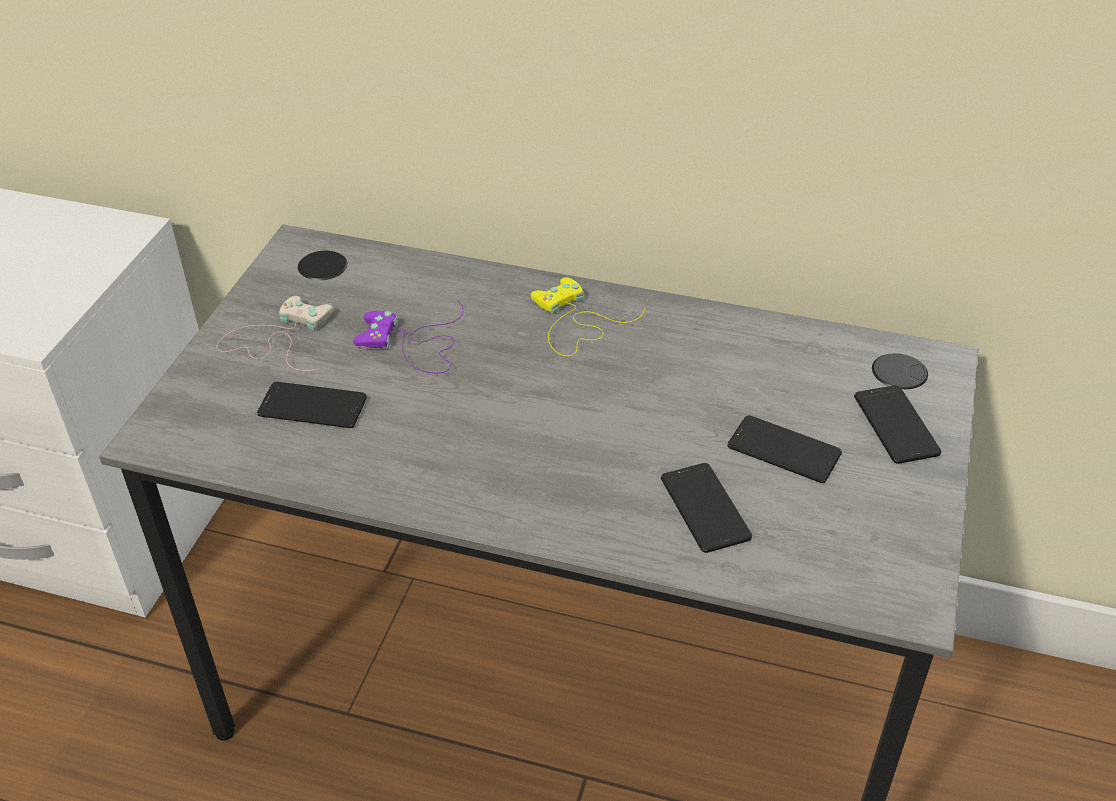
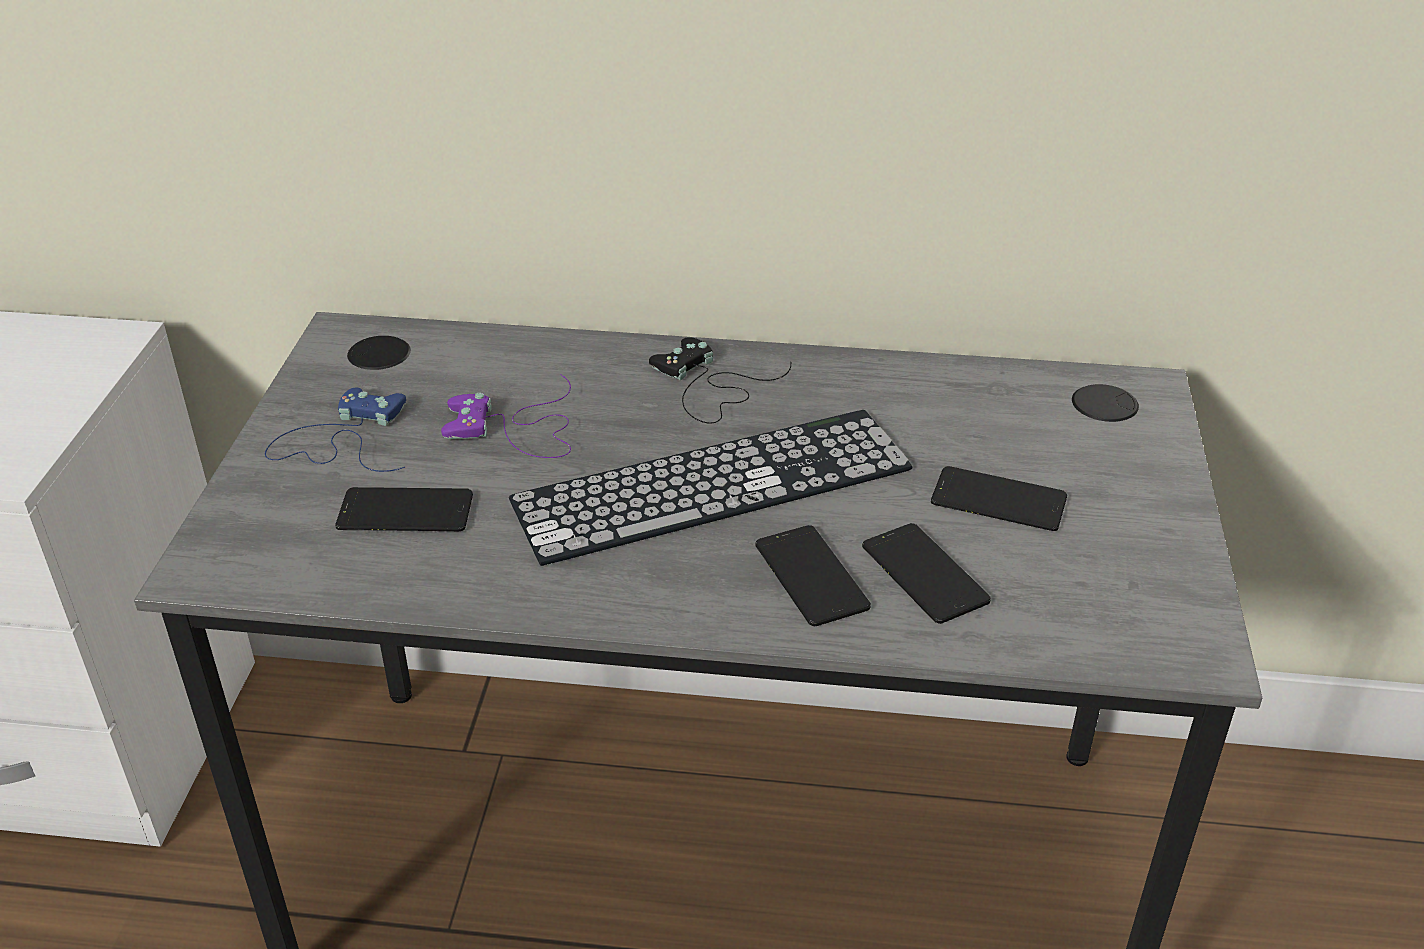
camera: 10 degrees left, 5 degrees down
(278, 339) = (341, 439): white game controller -> blue game controller
(555, 410) = (713, 484): none -> keyboard
(575, 323) = (710, 387): yellow game controller -> black game controller
(896, 425) = (1119, 459): phone -> phone (811, 576)

